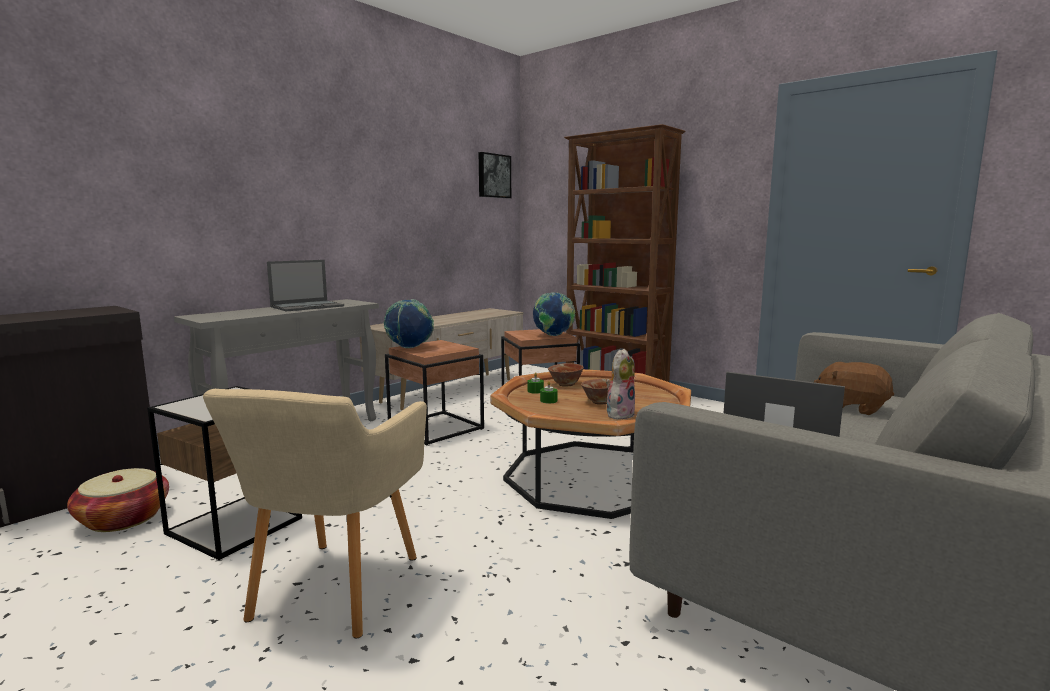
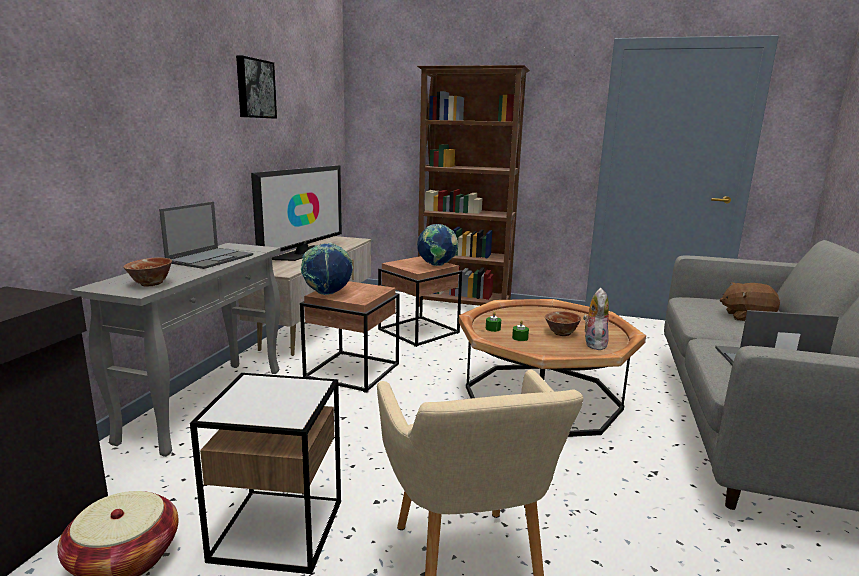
camera: 25 degrees left, 5 degrees up
(437, 318) = (302, 253): none -> television
(493, 176) = (327, 97): picture -> picture (254, 88)
(565, 384) = (506, 318): bowl -> bowl (151, 284)

